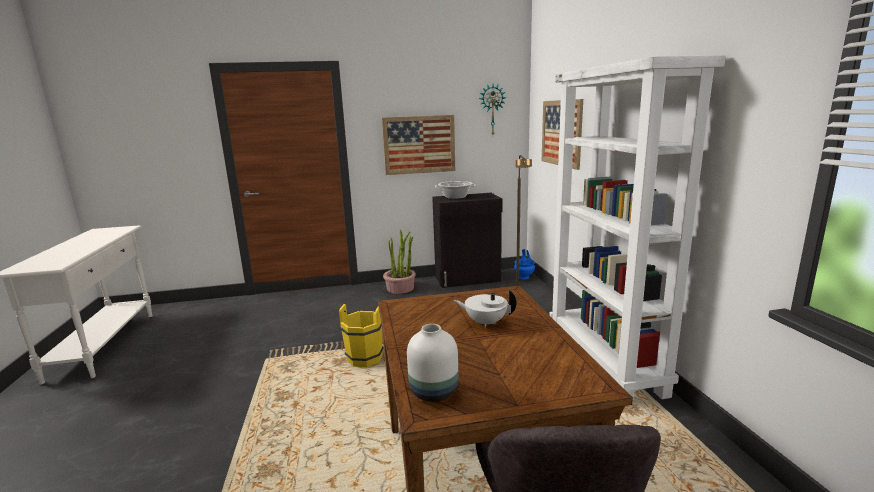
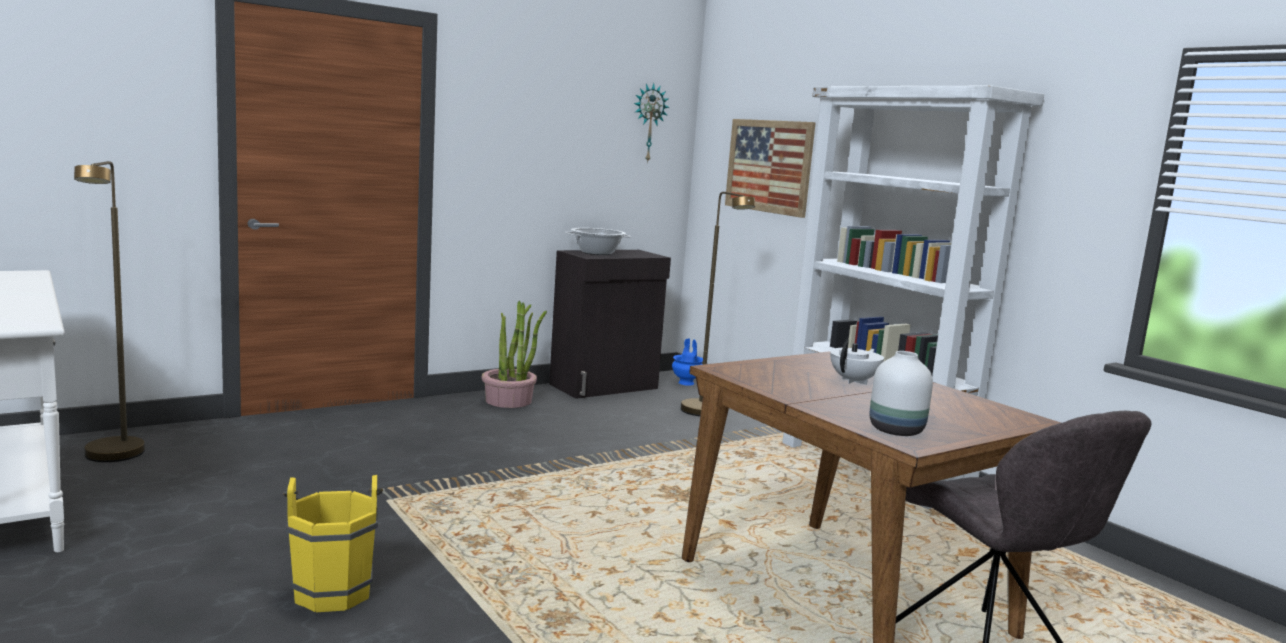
camera: 25 degrees left, 5 degrees down
(175, 319) = (113, 458): none -> brown floor lamp
(366, 357) = (552, 487): yellow bucket -> yellow bucket (333, 590)
(419, 144) = (544, 165): picture -> none
(485, 322) = (854, 381): white teapot -> white teapot turned 135 degrees clockwise

